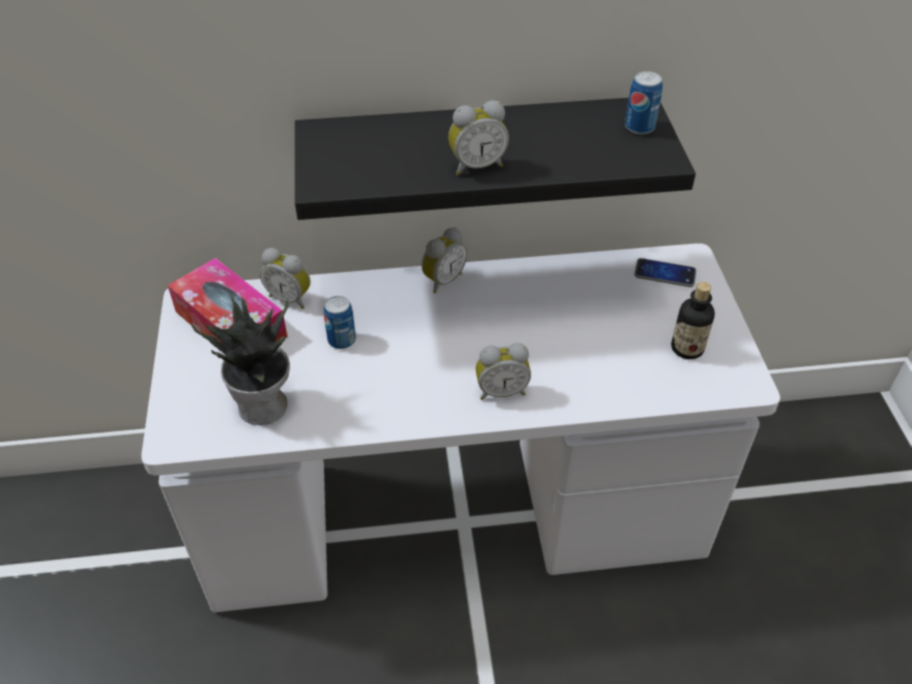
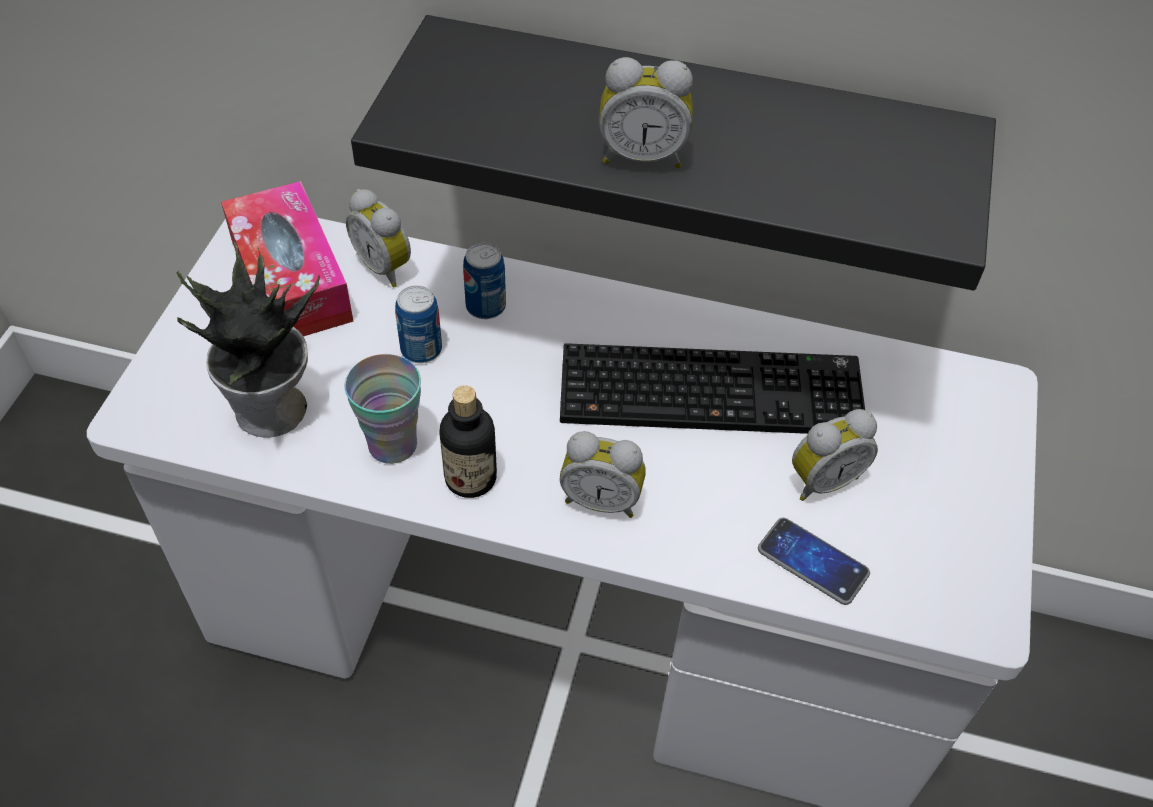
camera: 20 degrees right, 5 degrees up
(355, 401) = (392, 444): none -> cup
(442, 280) = (604, 305): alarm clock -> alarm clock (822, 479)
(534, 308) = (713, 389): none -> keyboard
(639, 127) = (935, 163): can -> can (485, 306)
(665, 274) = (942, 398): phone -> phone (812, 562)
(687, 348) = (916, 529): bottle -> bottle (470, 478)

